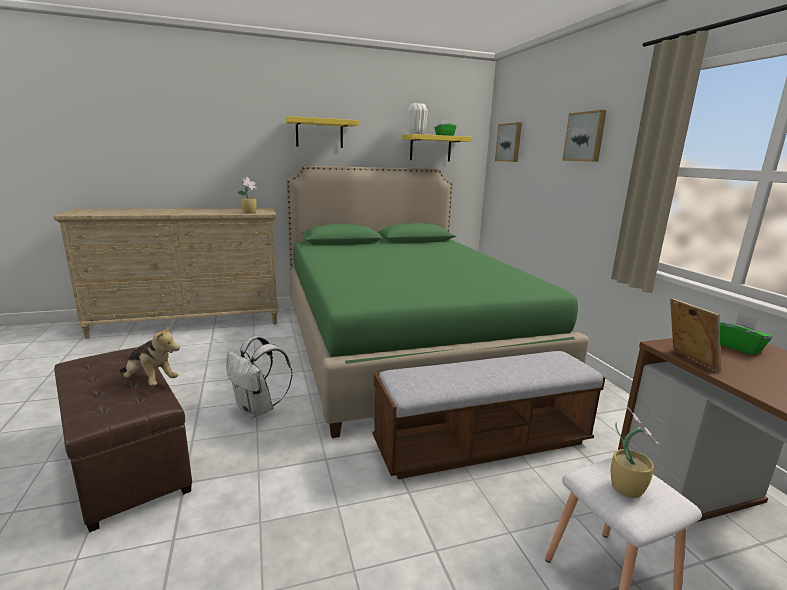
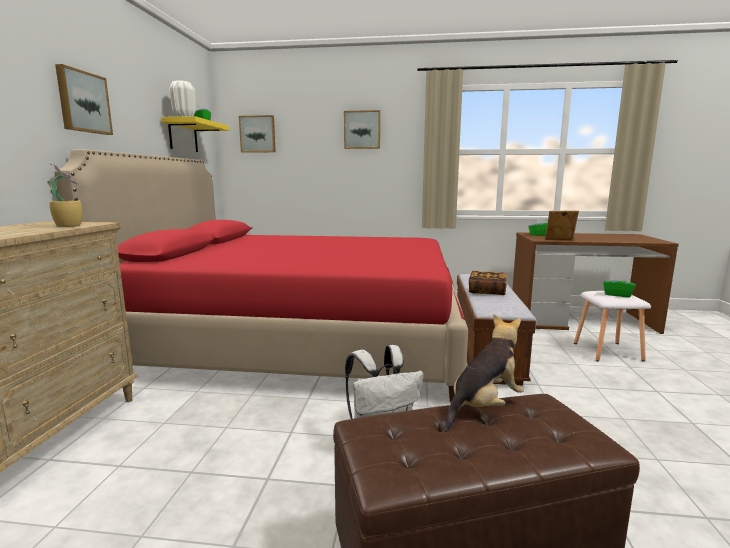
camera: 65 degrees left, 5 degrees down
(319, 133) = (83, 102): yellow shelf -> picture
(403, 344) = (301, 341): green bed -> red bed
(474, 368) = (487, 291): none -> book
(626, 487) = (617, 294): potted plant -> green tissue box

